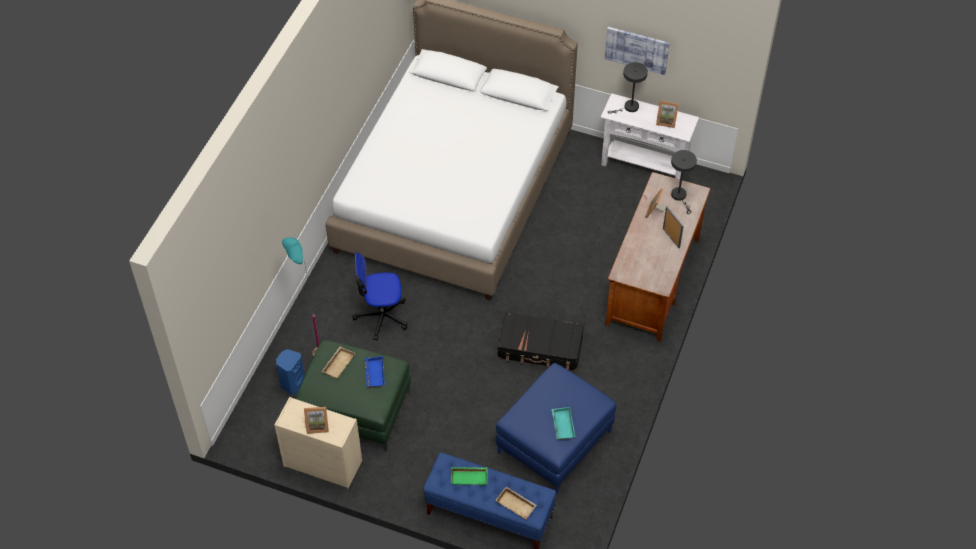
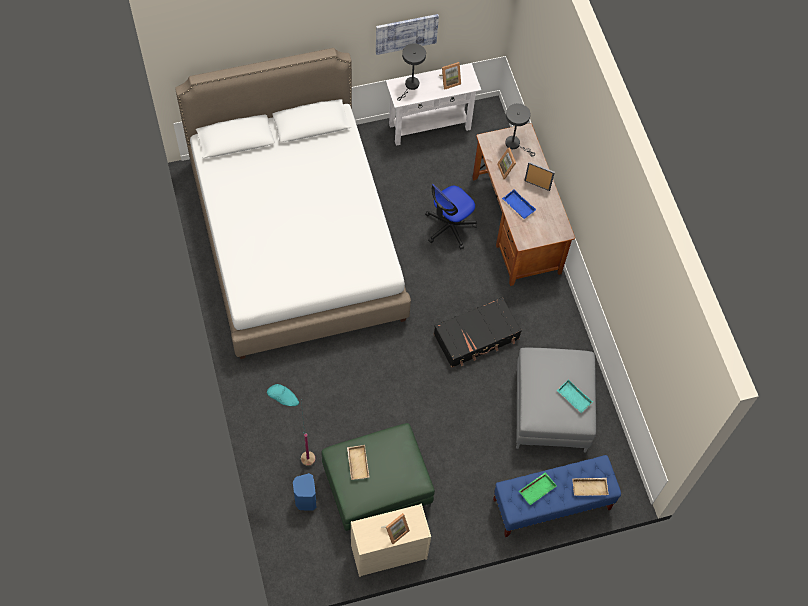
camera: 40 degrees left, 10 degrees up
(373, 373) = (393, 452): blue tray -> blue tray (517, 206)
(381, 316) = (329, 391): office chair -> office chair (449, 227)
(555, 442) = (551, 410): blue ottoman -> grey ottoman

